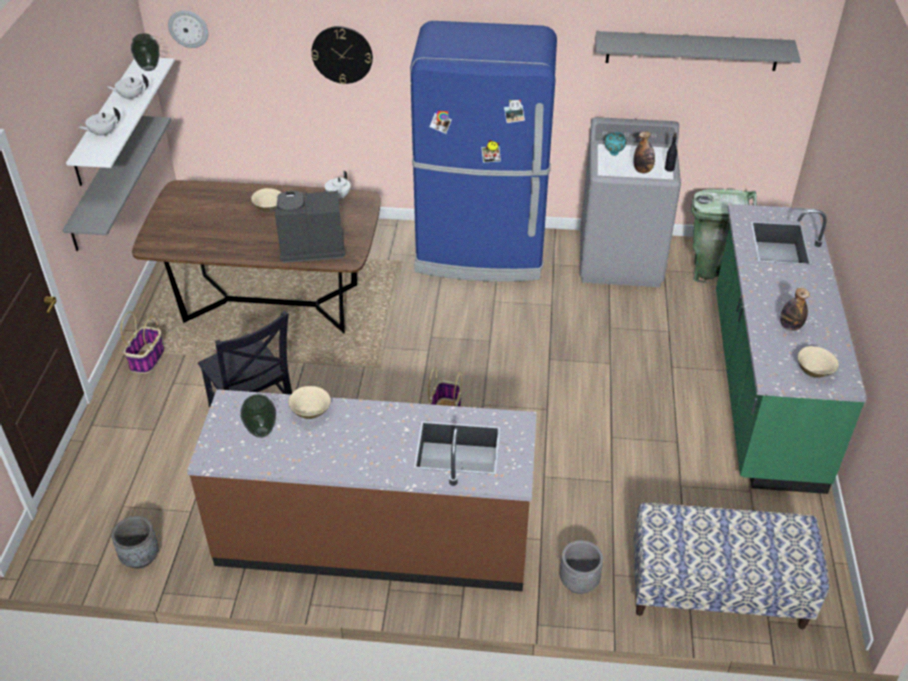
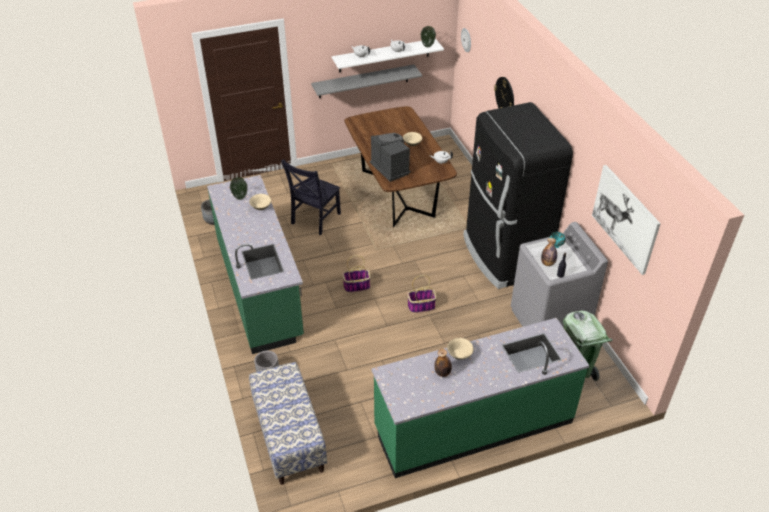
camera: 65 degrees right, 0 degrees up
(147, 359) = (330, 171): basket -> basket (421, 306)
(374, 537) = (260, 289): brown counter -> green counter
(481, 252) = (503, 256): blue fridge -> black fridge
(692, 51) = (625, 218): grey shelf -> picture
(814, 371) = (405, 392): beige bowl -> beige bowl (459, 354)

